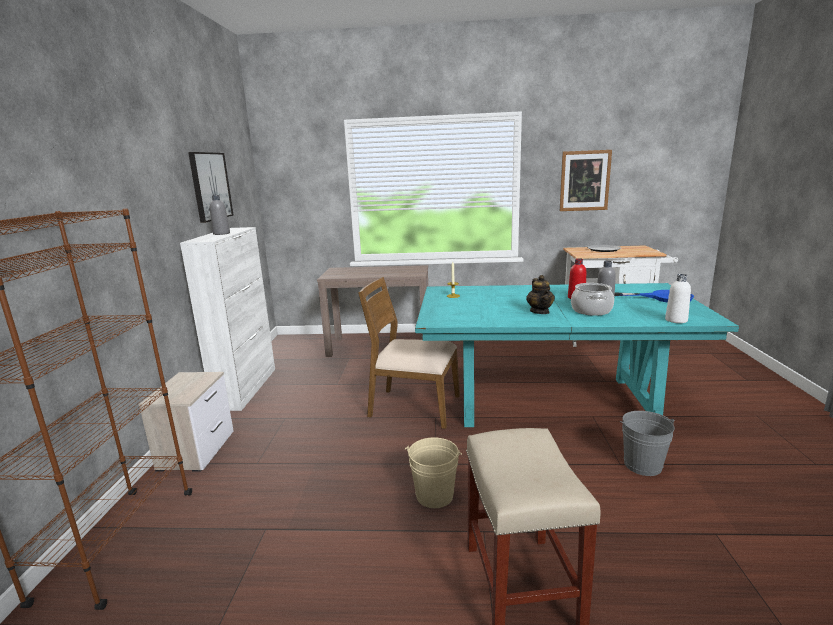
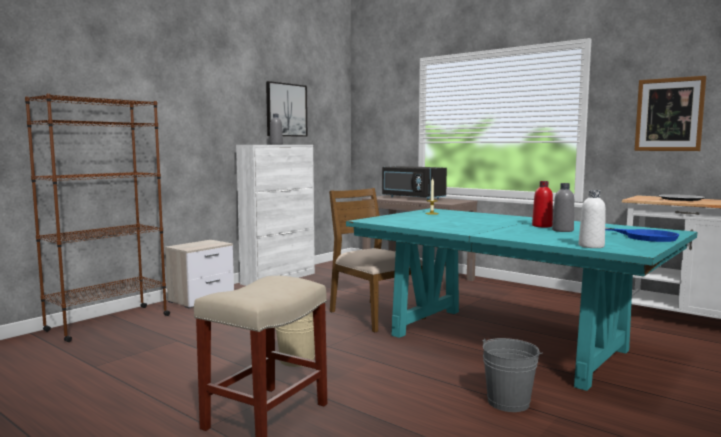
camera: 35 degrees right, 10 degrees down
(364, 270) = (411, 198): none -> black microwave
(540, 311) = (473, 227): teapot -> none
(591, 310) = (524, 232): cooking pot -> none

